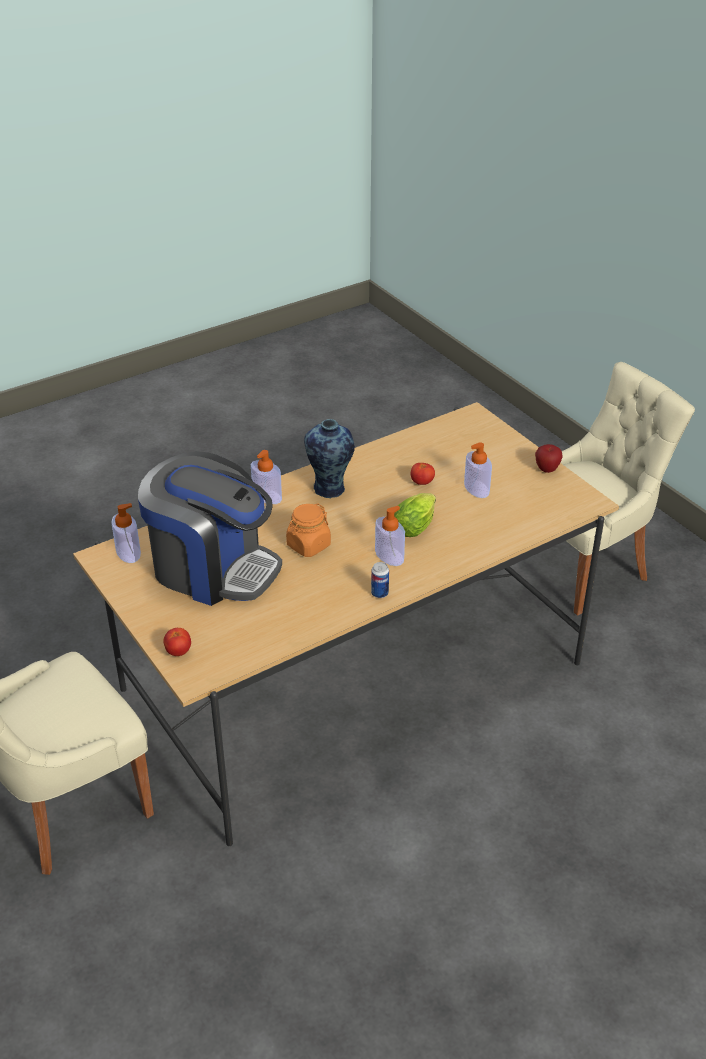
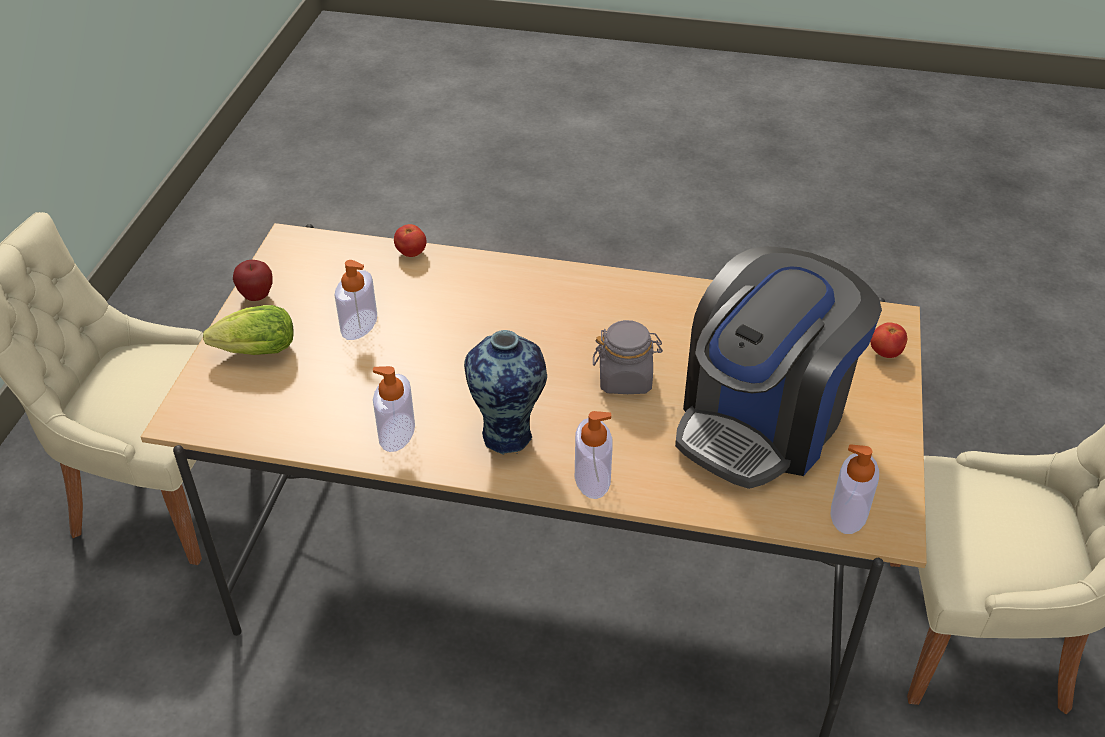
camera: 135 degrees left, 5 degrees up
(213, 568) = (762, 420): coffee machine -> coffee machine turned 120 degrees counterclockwise
(308, 545) = (625, 379): orange jar -> grey jar
(379, 593) = (621, 286): can -> none
(389, 555) = (559, 314): soap dispenser -> soap dispenser (396, 432)
(415, 526) = (486, 326): lettuce -> lettuce (252, 352)
(422, 483) = (398, 370): tomato -> tomato (411, 253)

